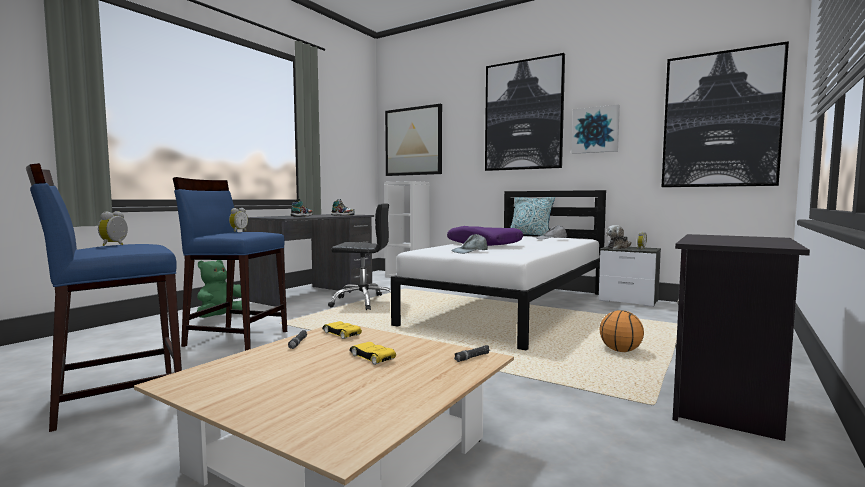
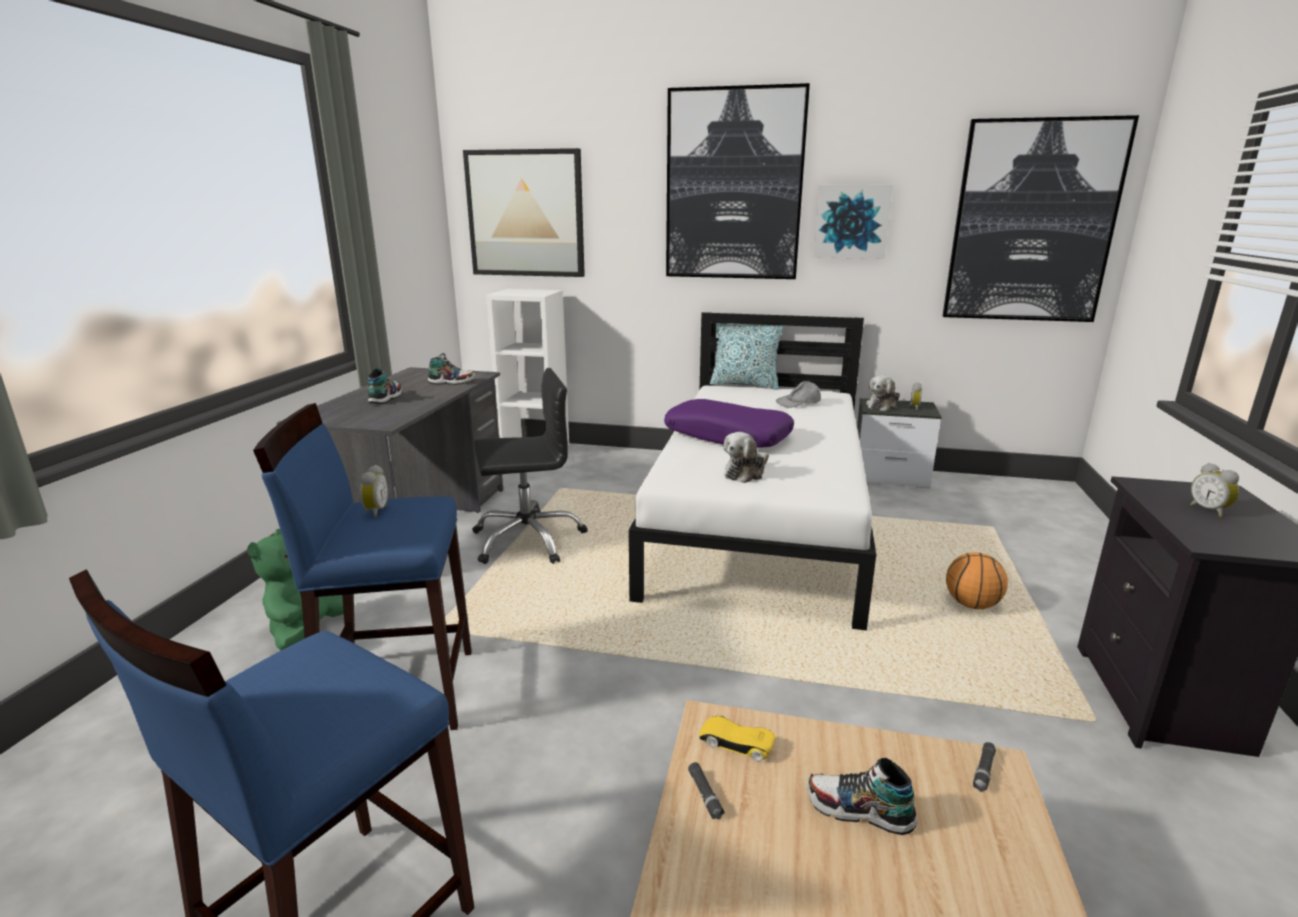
camera: 20 degrees left, 15 degrees up
(115, 245) = (288, 689): alarm clock -> alarm clock (1210, 510)
(372, 357) = (859, 811): yellow toy car -> shoe
(470, 251) = (746, 473): grey cap -> plush toy

